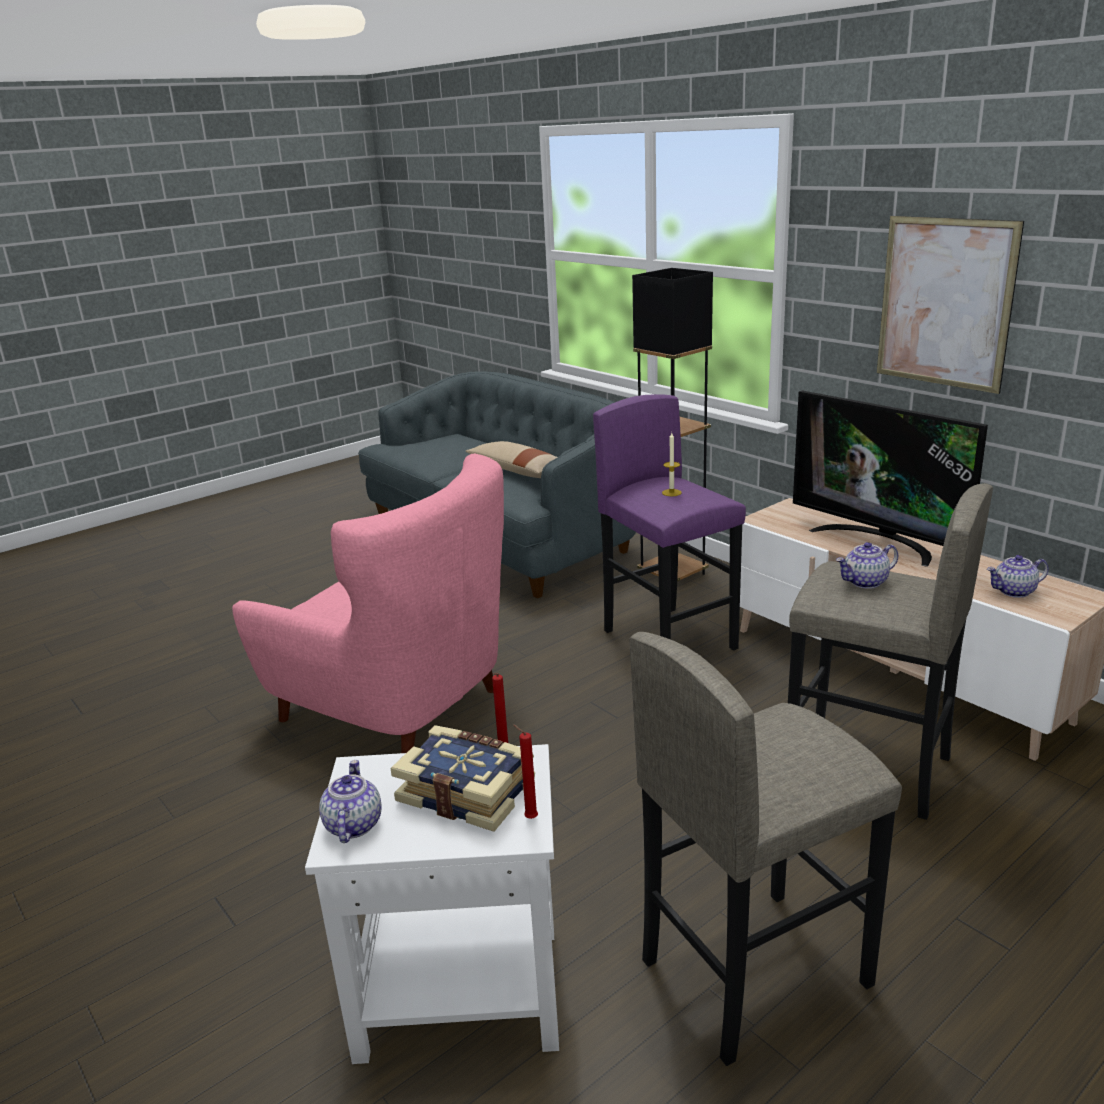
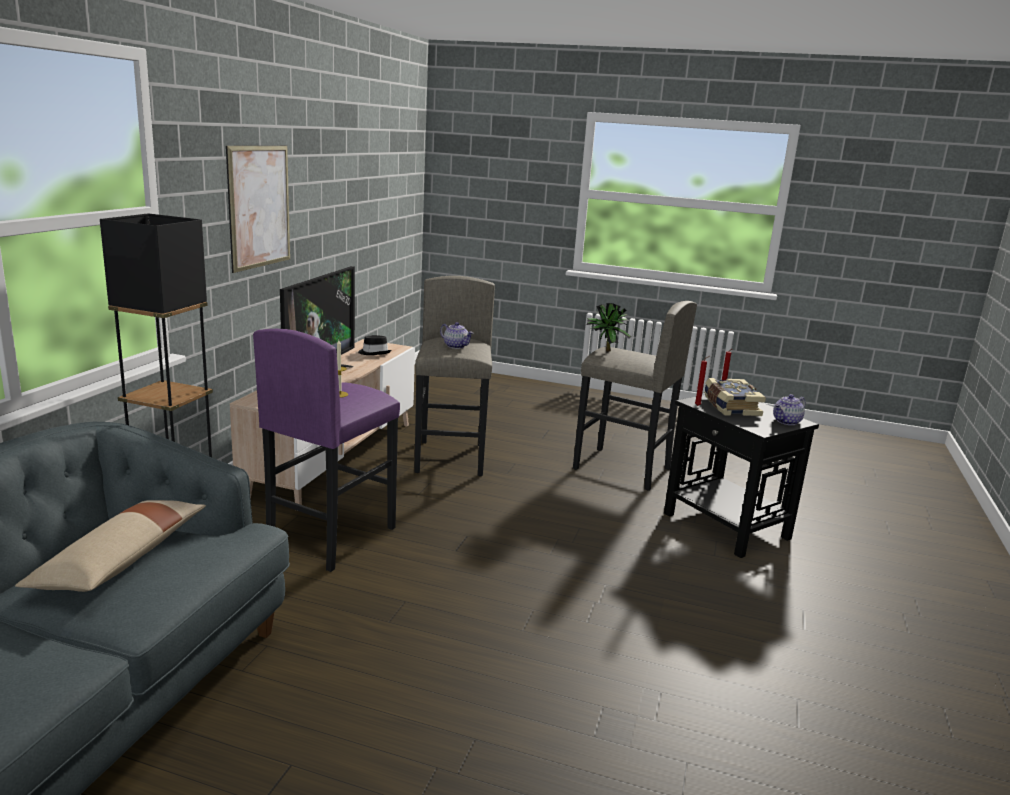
camera: 125 degrees left, 5 degrees down
(396, 707) = (548, 645): pink armchair -> none
(460, 991) = (725, 526): white side table -> black side table
(810, 724) = (604, 350): none -> potted plant
(1014, 591) = (374, 353): teapot -> black hat

